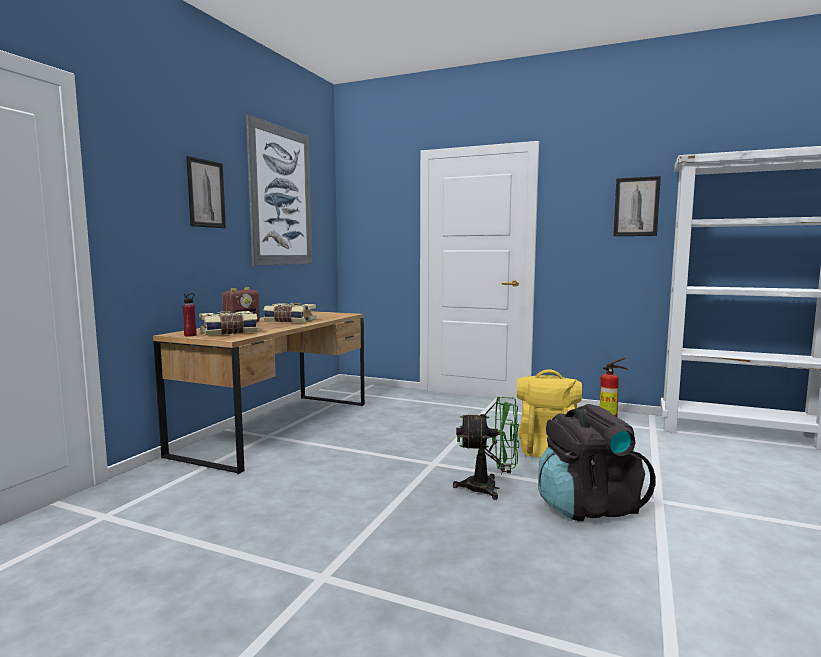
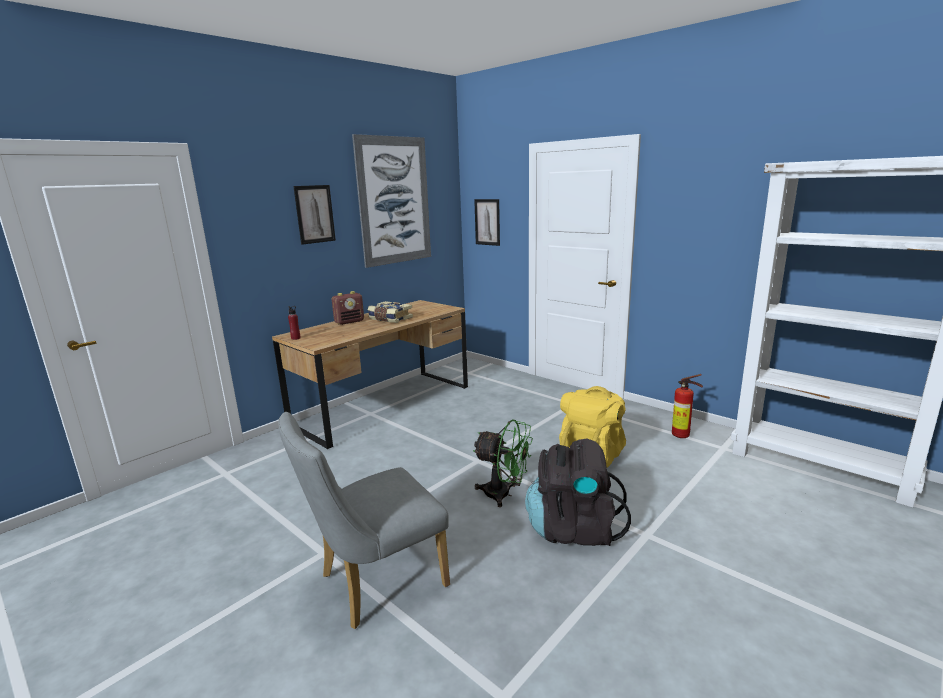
camera: 20 degrees right, 10 degrees up
(229, 332) = (326, 336): book -> none
(418, 596) = (375, 583): none -> grey chair
(636, 207) = (738, 210): picture -> picture (487, 222)

